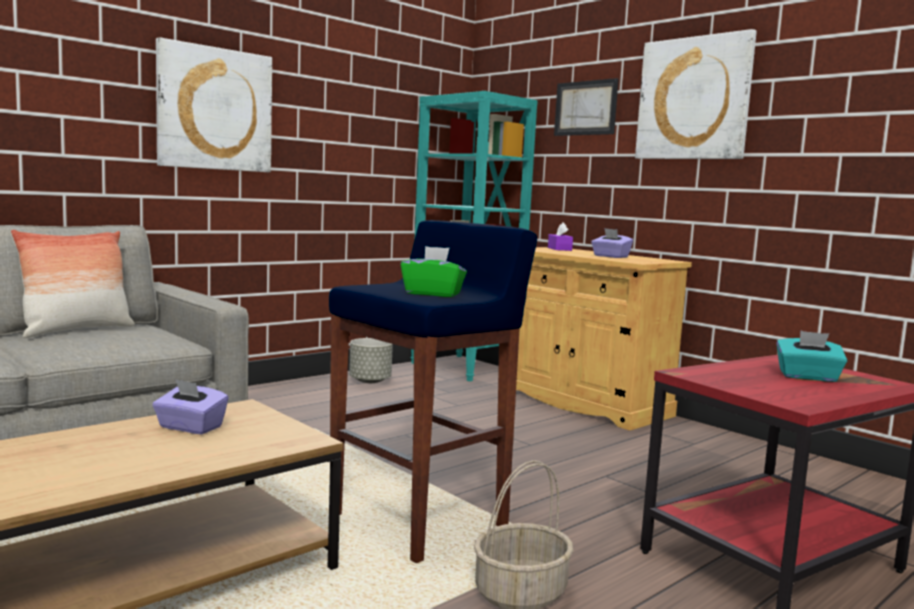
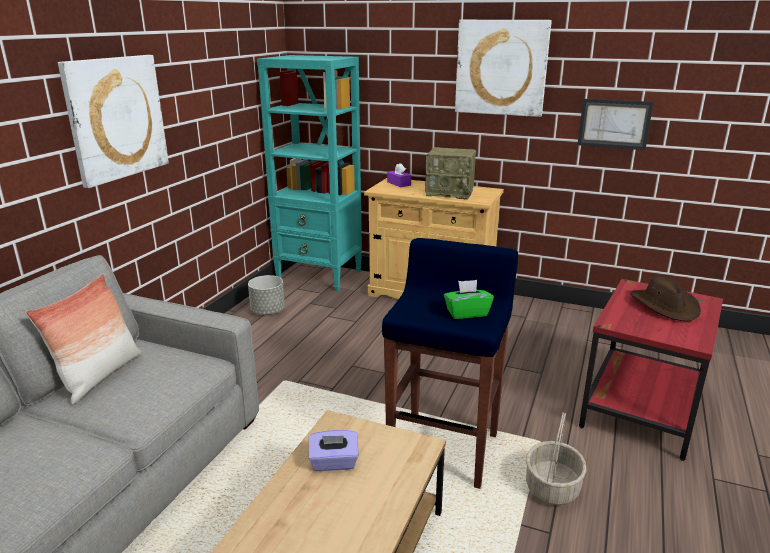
camera: 25 degrees left, 15 degrees up
(585, 108) = (405, 67): picture -> picture (614, 124)
(610, 256) = (450, 193): purple tissue box -> radio
(808, 377) = (664, 306): turquoise tissue box -> brown hat

